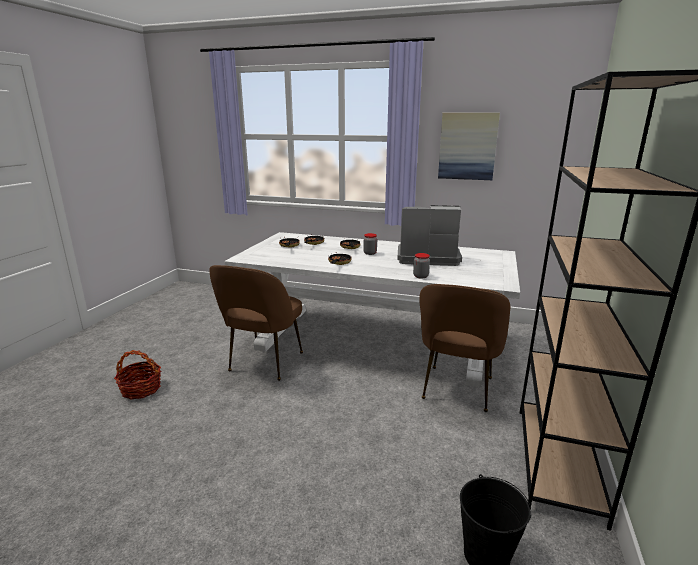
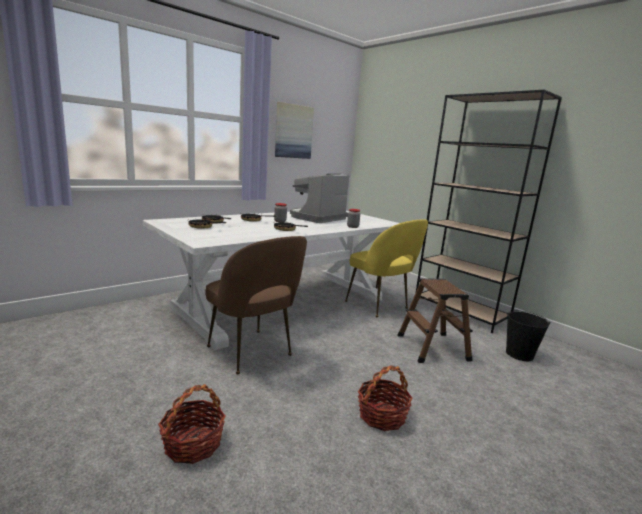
camera: 60 degrees left, 5 degrees down
(221, 457) = (382, 416): none -> basket
(397, 458) = (432, 347): none -> brown step ladder
(456, 392) = (379, 307): brown chair -> yellow chair

